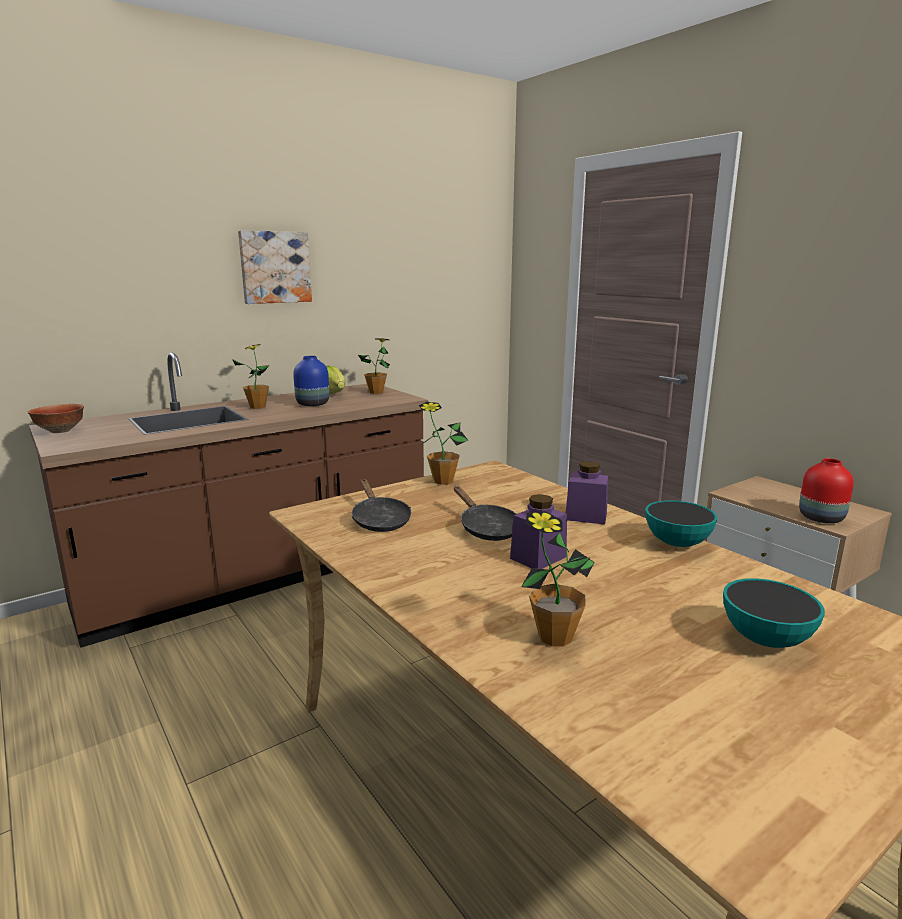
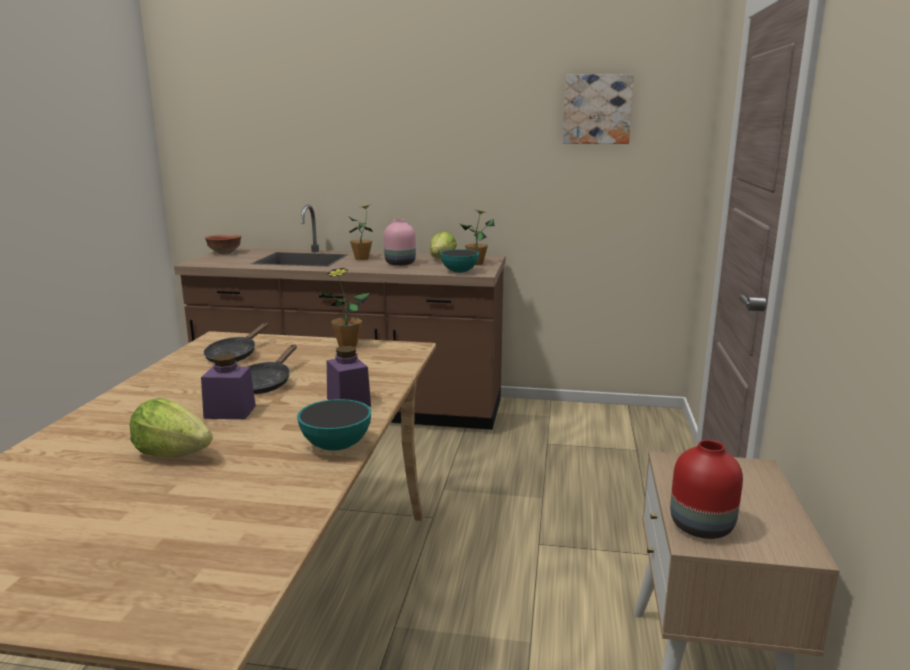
camera: 45 degrees right, 0 degrees up
(274, 267) = (412, 136): picture -> picture (597, 109)
(312, 404) = (399, 264): blue vase -> pink vase
(555, 637) = (90, 453): potted plant -> none
(610, 601) = (173, 453): none -> lettuce
(765, 640) = (159, 522): bowl -> bowl (459, 272)

